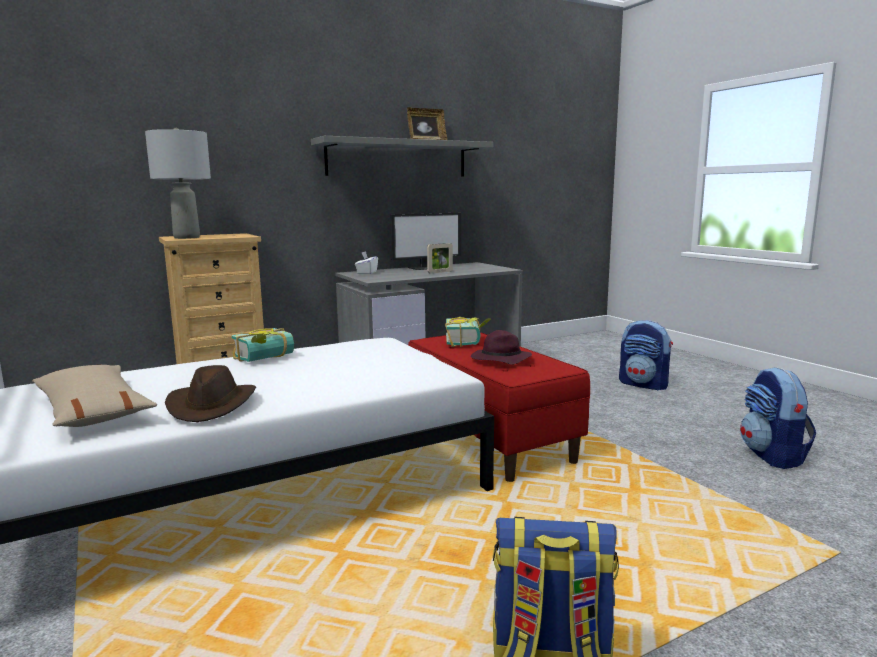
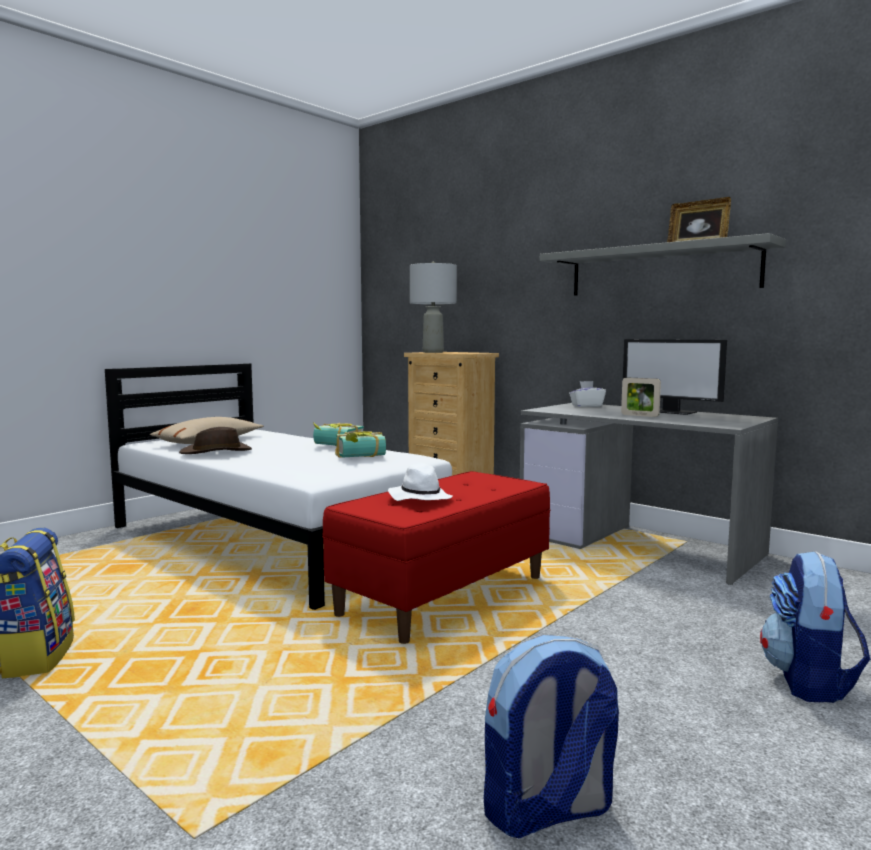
camera: 70 degrees right, 5 degrees down
(467, 342) = (485, 484): book -> book (362, 457)
(500, 360) = (419, 498): purple hat -> white hat

